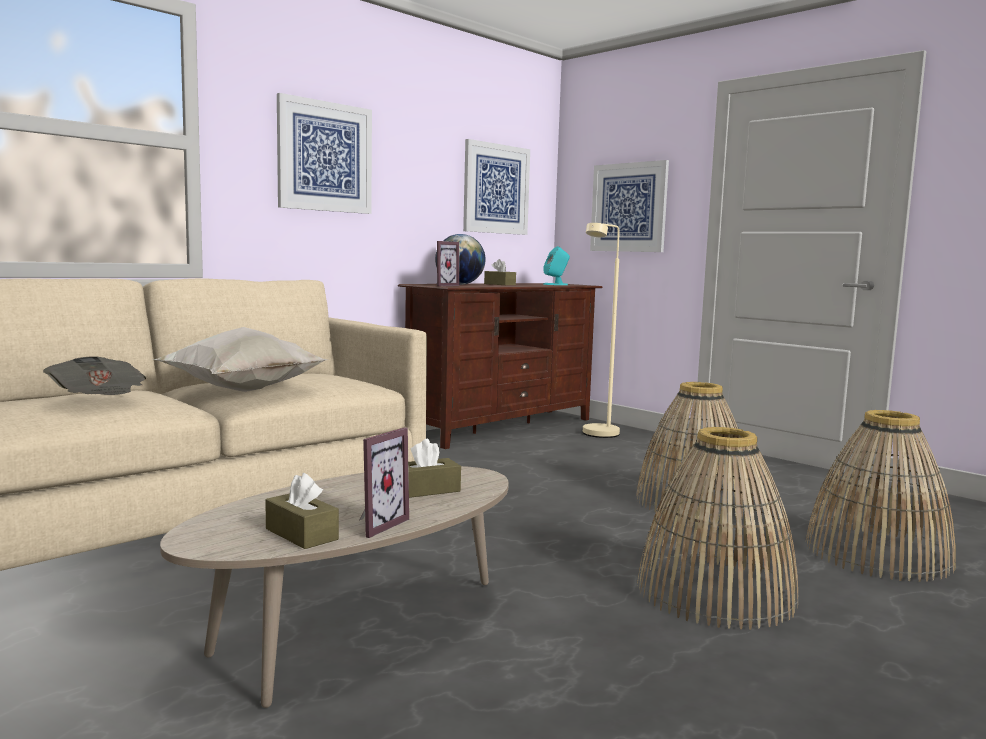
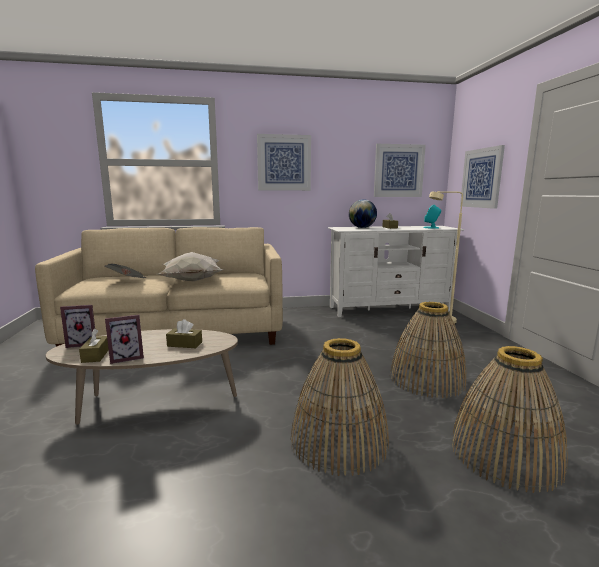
camera: 35 degrees right, 5 degrees up
(443, 285) = (344, 229): picture frame -> picture frame (83, 343)
(502, 427) = (389, 309): brown tv stand -> white tv stand

